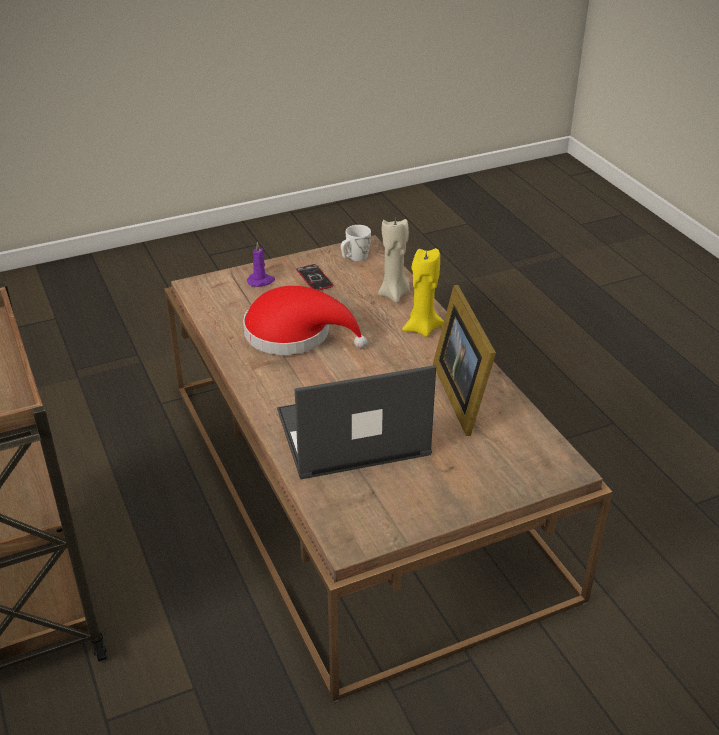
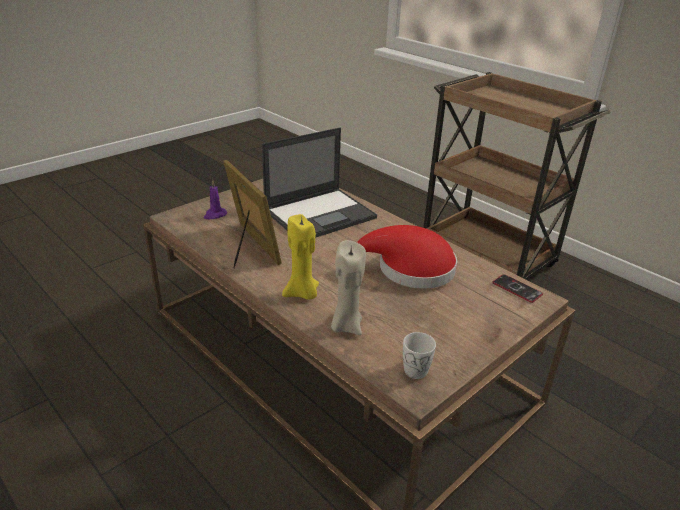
camera: 160 degrees right, 5 degrees down
(261, 281) = (487, 315): purple candle -> purple candle (215, 215)
(314, 278) = (439, 329): phone -> phone (517, 289)

